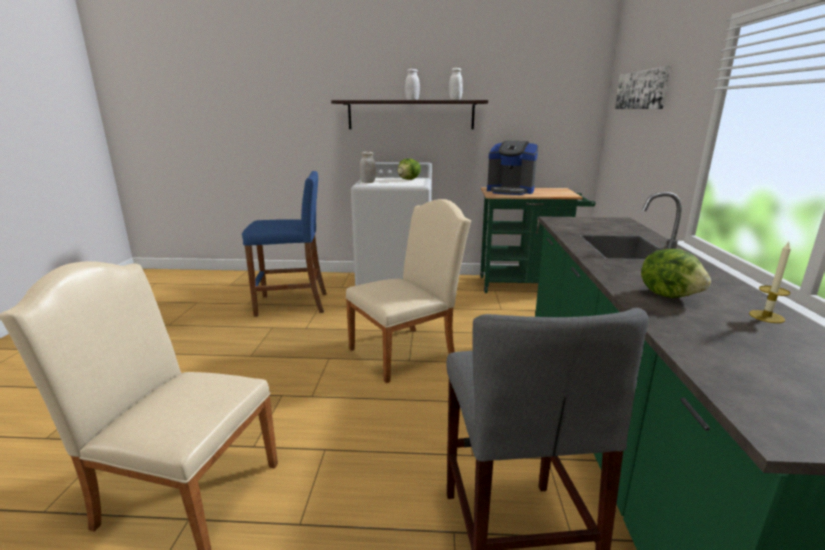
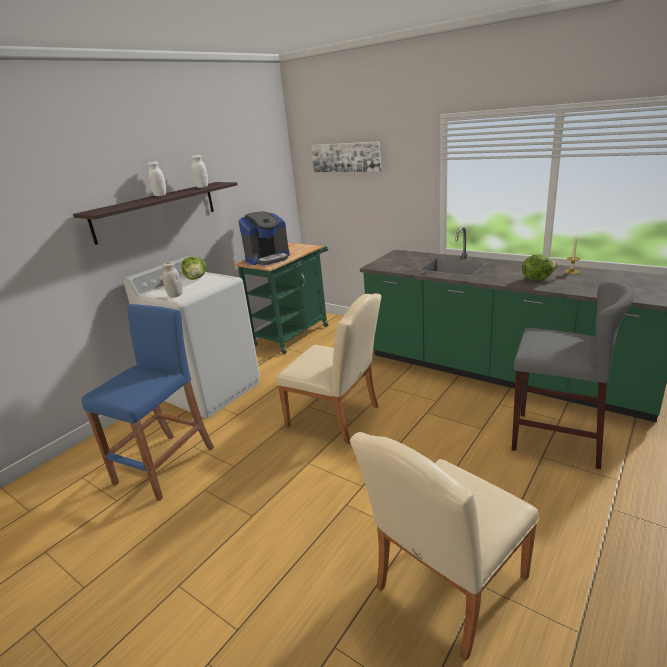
camera: 55 degrees left, 5 degrees up
(408, 351) = (338, 418): beige chair -> beige chair turned 120 degrees clockwise

